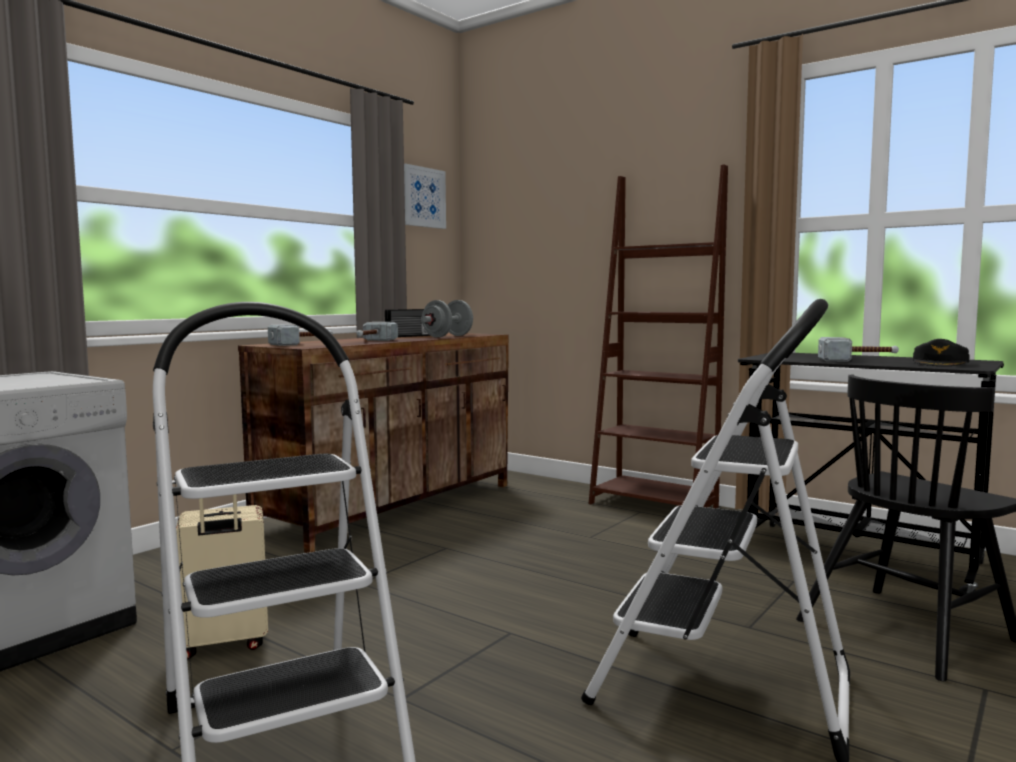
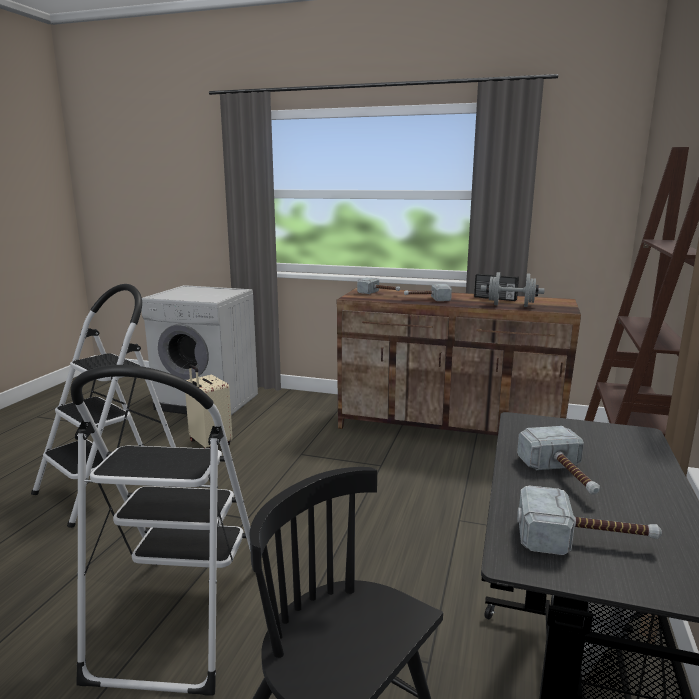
camera: 70 degrees right, 10 degrees up
(423, 197) = (581, 165): picture -> none
(940, 363) = (585, 541): black cap -> hammer

